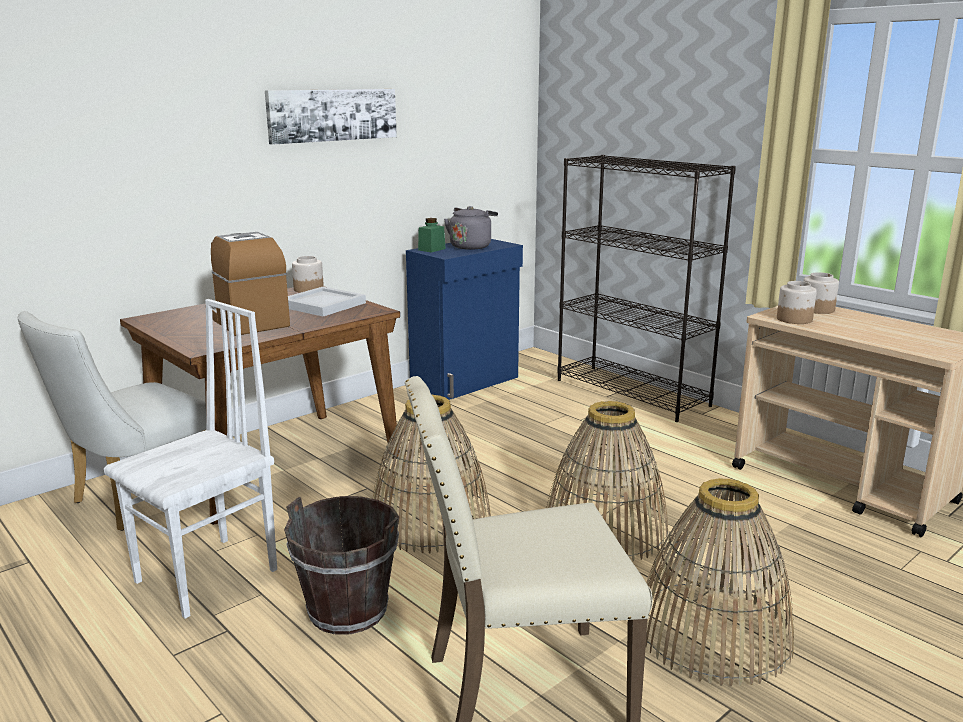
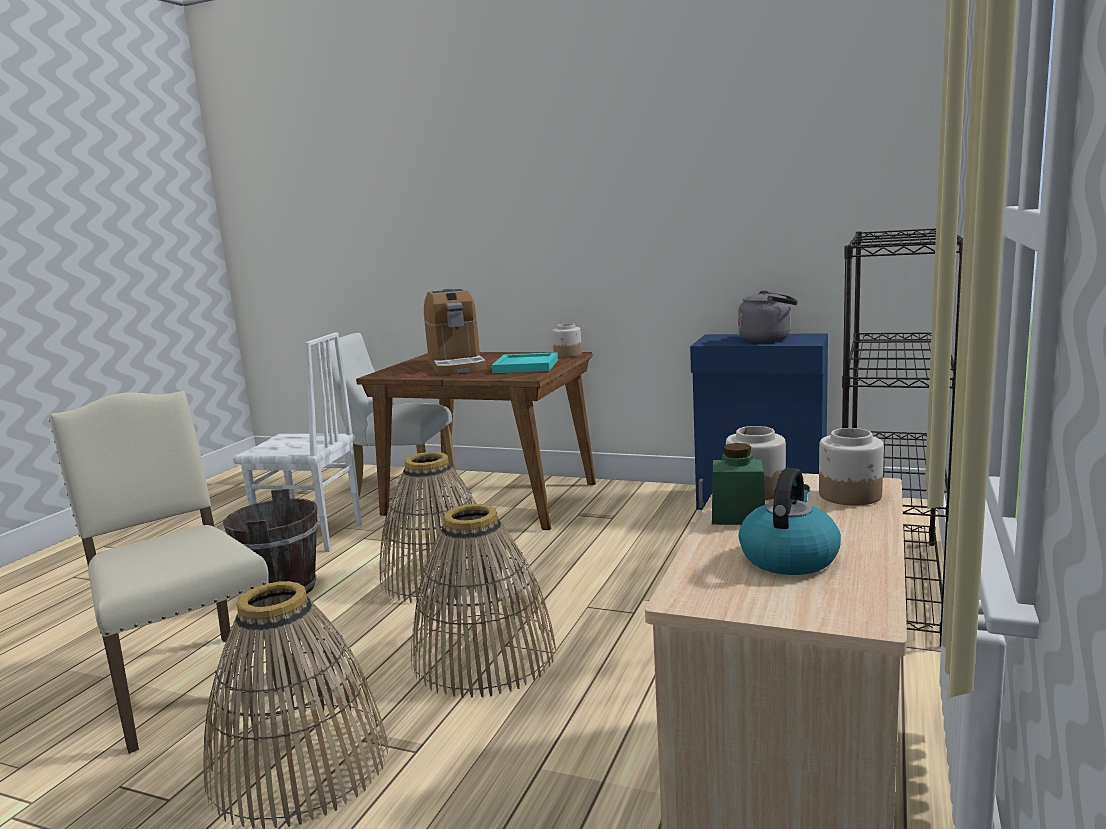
camera: 65 degrees right, 5 degrees down
(246, 320) = (457, 366): coffee machine -> coffee machine turned 135 degrees clockwise
(323, 305) = (524, 366): white tray -> turquoise tray
(332, 115) = (624, 188): picture -> none
(431, 249) = (724, 336): green jar -> green jar (738, 516)
(899, 333) = (788, 557): none -> kettle

